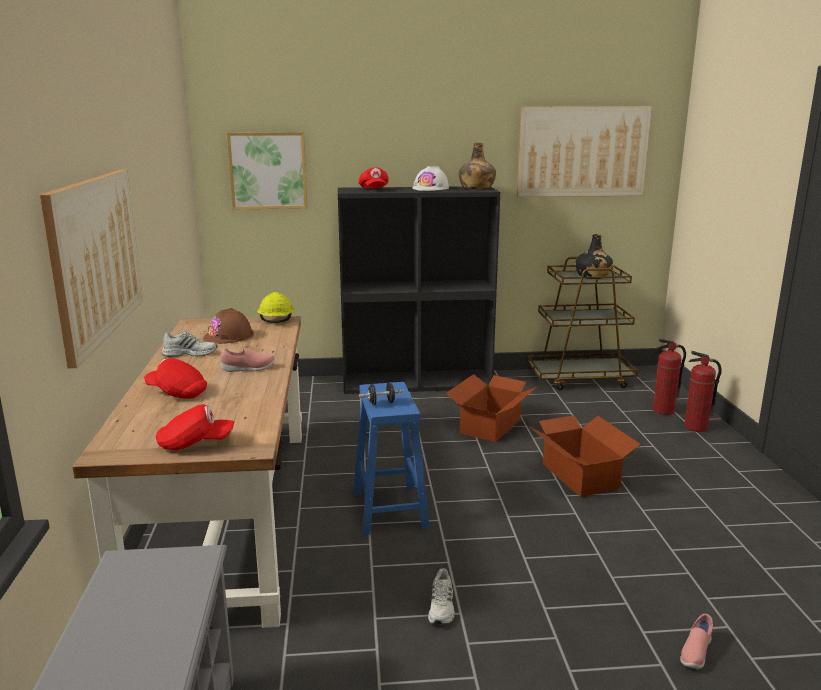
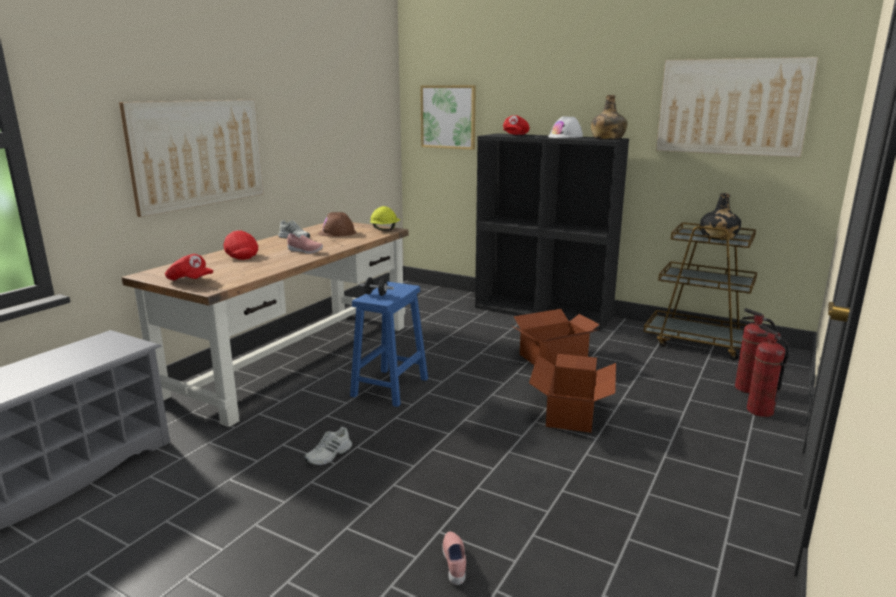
camera: 35 degrees right, 0 degrees up
(695, 653) = (455, 563): pink shoe -> pink shoe turned 105 degrees clockwise

